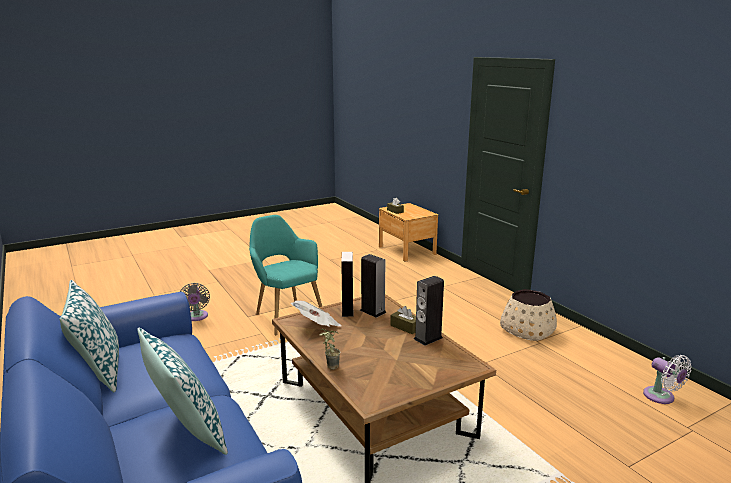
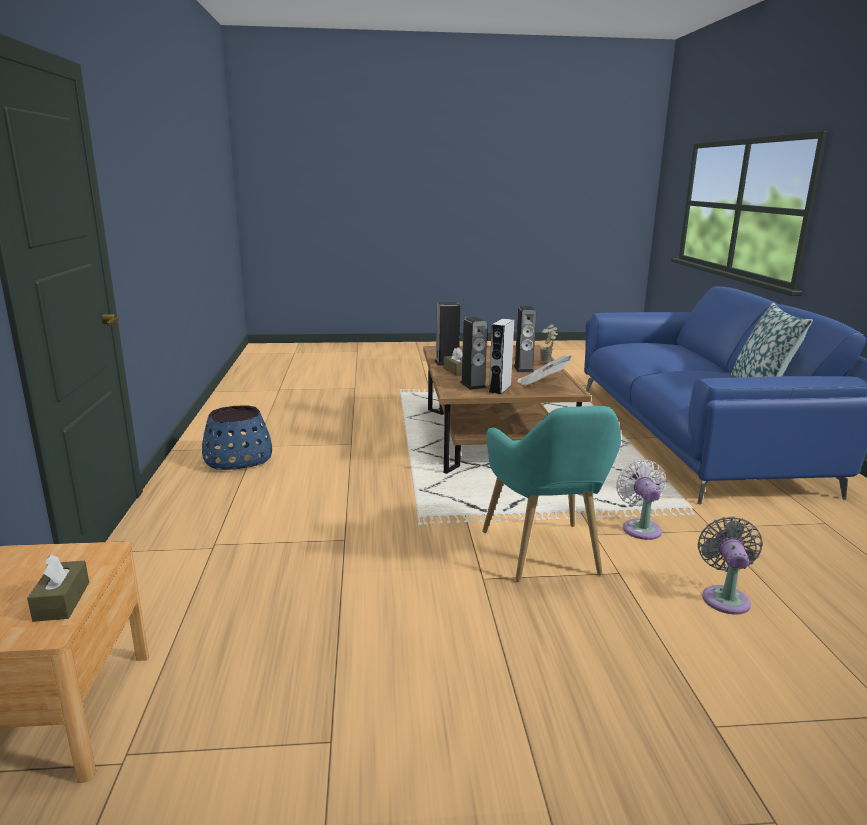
camera: 155 degrees left, 0 degrees up
(187, 432) = (659, 354): pillow -> none
(348, 347) = (523, 368): none -> speaker
(527, 330) = (238, 459): beige planter -> blue planter
(661, 397) = (254, 401): white fan -> white fan (640, 527)

